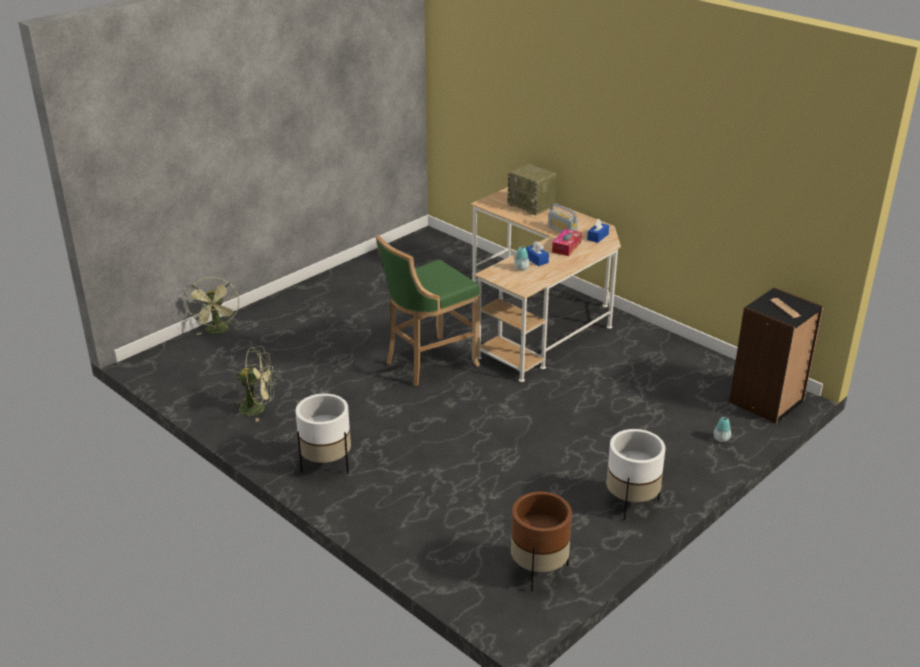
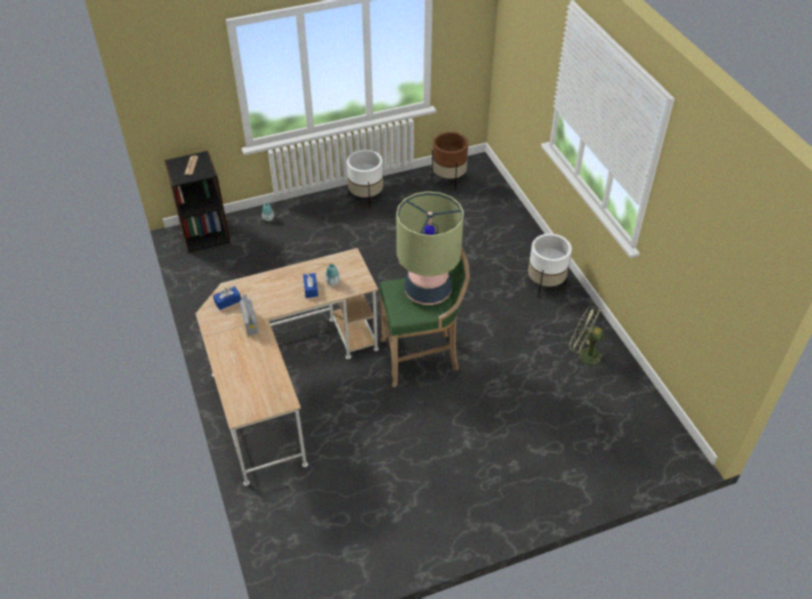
camera: 155 degrees left, 15 degrees up
(218, 331) = (605, 476): green fan -> none
(425, 285) = (427, 291): none -> table lamp
(532, 205) = (240, 377): radio -> none
(566, 247) = (269, 296): tissue box -> none

